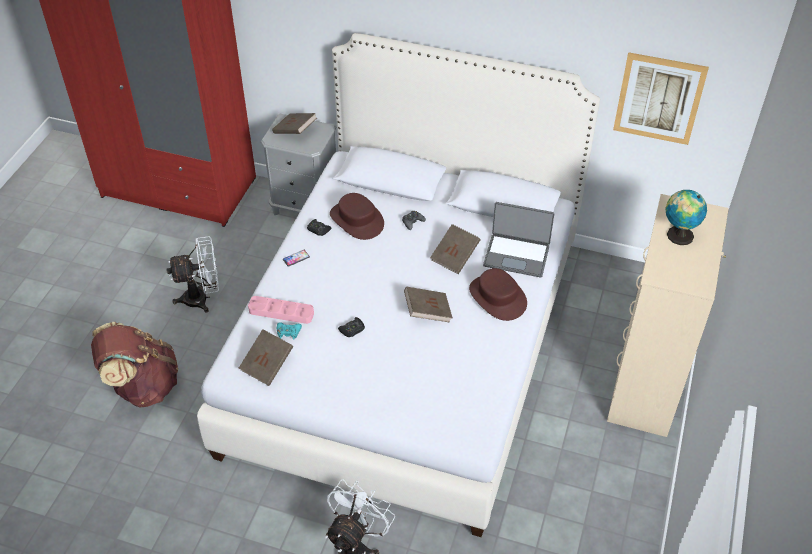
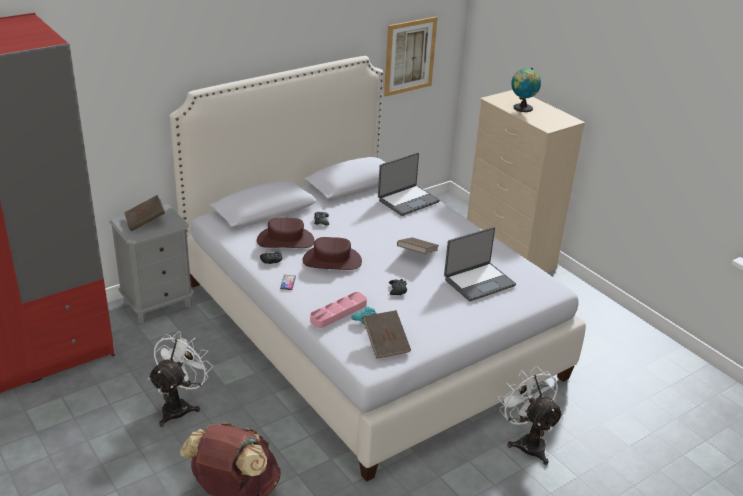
camera: 55 degrees left, 15 degrees down
(426, 378) = (478, 282): none -> laptop
(455, 257) = (378, 221): brown book -> none
(497, 297) = (437, 224): brown hat -> brown hat (332, 261)

